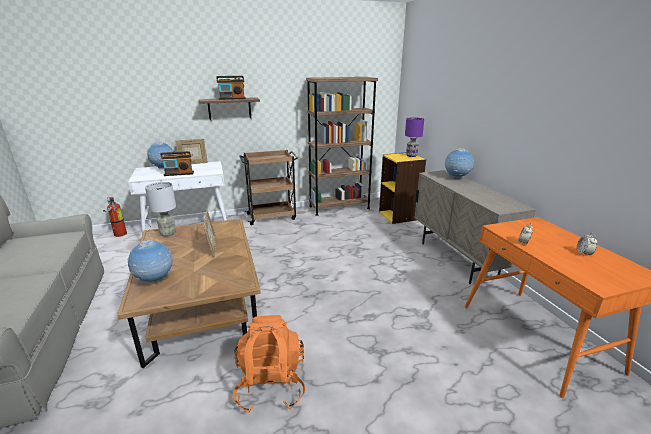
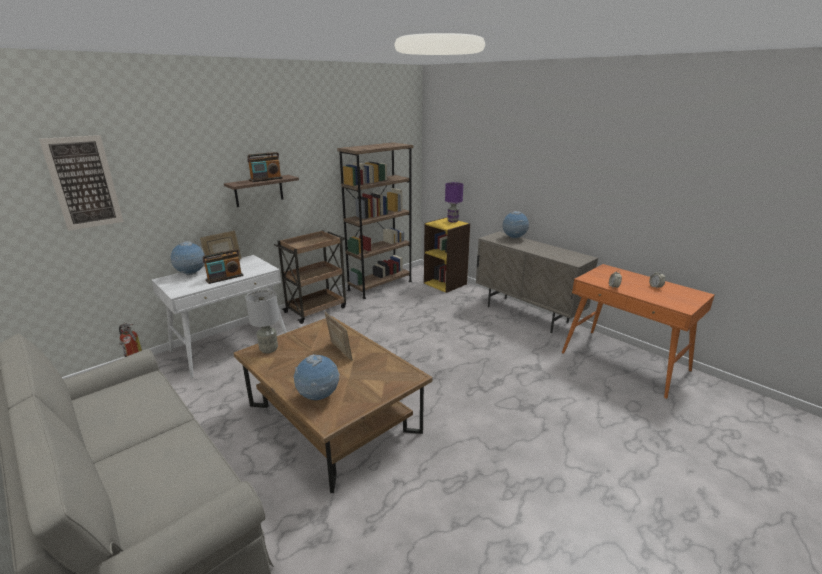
camera: 25 degrees left, 0 degrees up
(90, 88) = (84, 183): none -> picture
(270, 384) = (467, 462): orange backpack -> none

